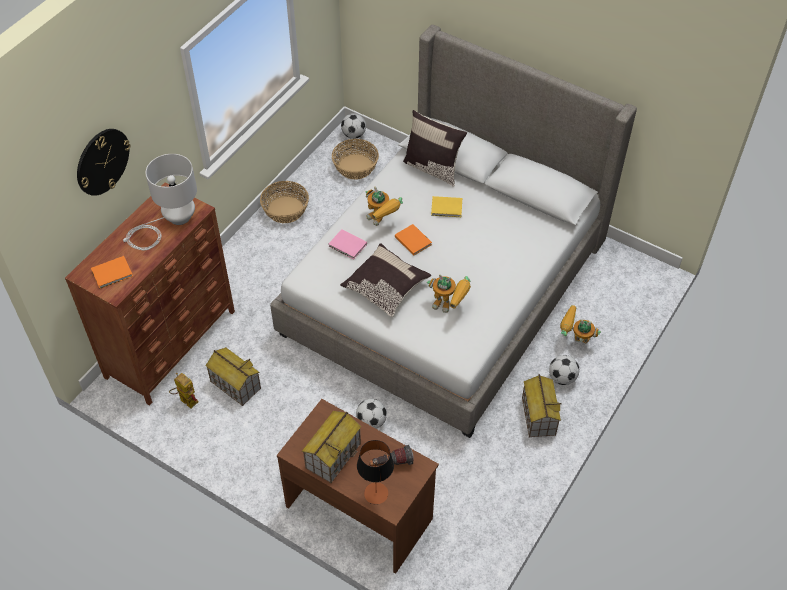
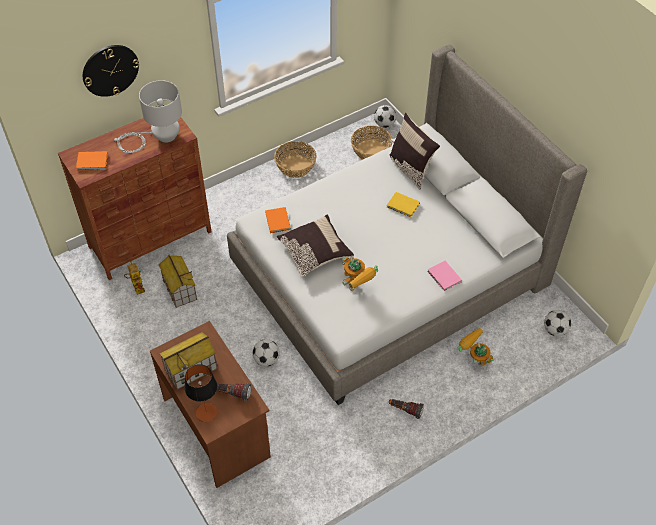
camera: 25 degrees right, 0 degrees up
(348, 246) = (303, 208): pink book -> pink book (444, 277)
(382, 221) = (343, 198): toy robot -> none
(413, 240) = (359, 222): orange book -> orange book (278, 220)
(538, 416) = (405, 410): toy house -> flashlight
(562, 378) = (444, 387): football -> football (555, 330)

